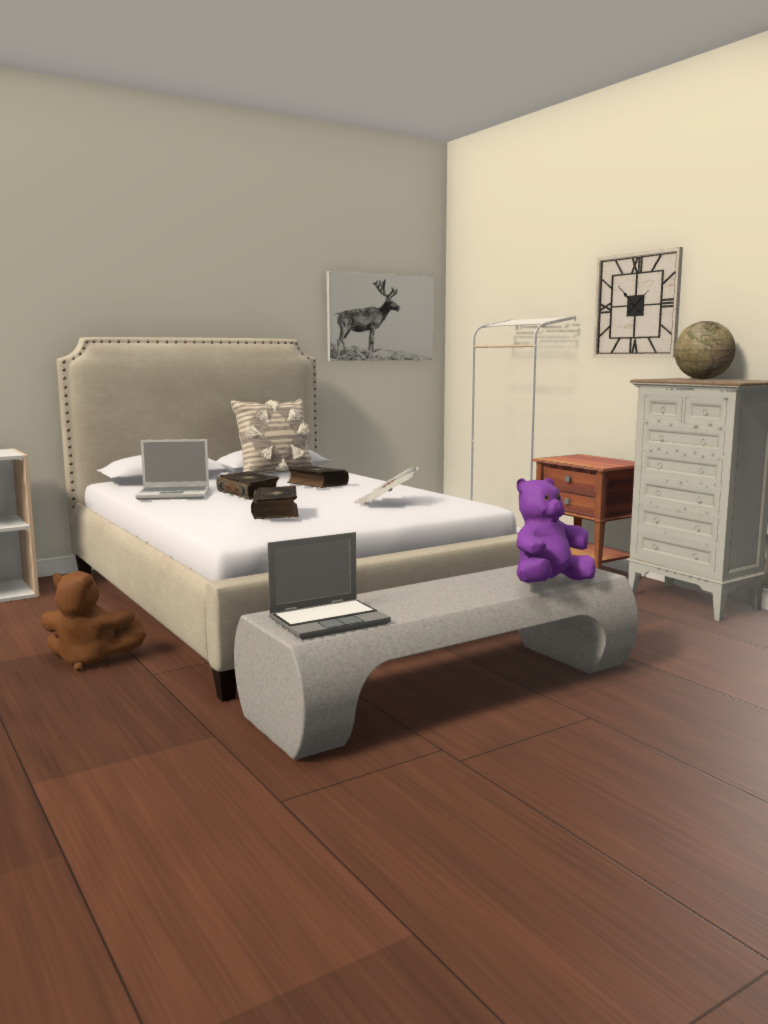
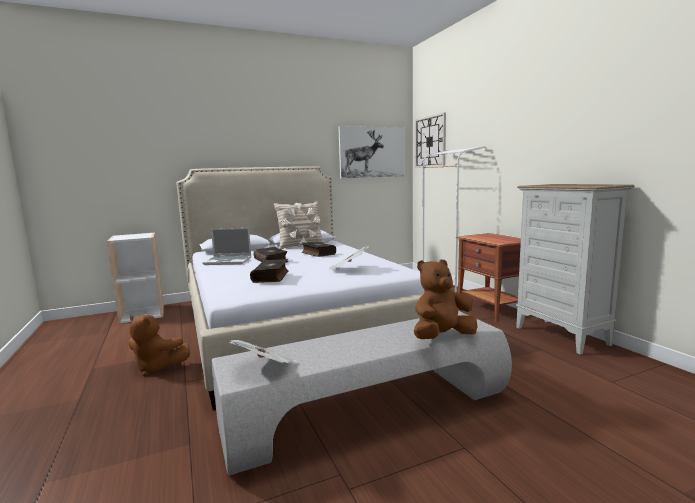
camera: 10 degrees right, 0 degrees up
(329, 621) = (265, 368): laptop -> newspaper
(549, 584) = (442, 337): purple plush toy -> brown plush toy
(636, 305) = (525, 137): wall clock -> wall clock (430, 141)
(702, 379) = (569, 184): globe -> none

